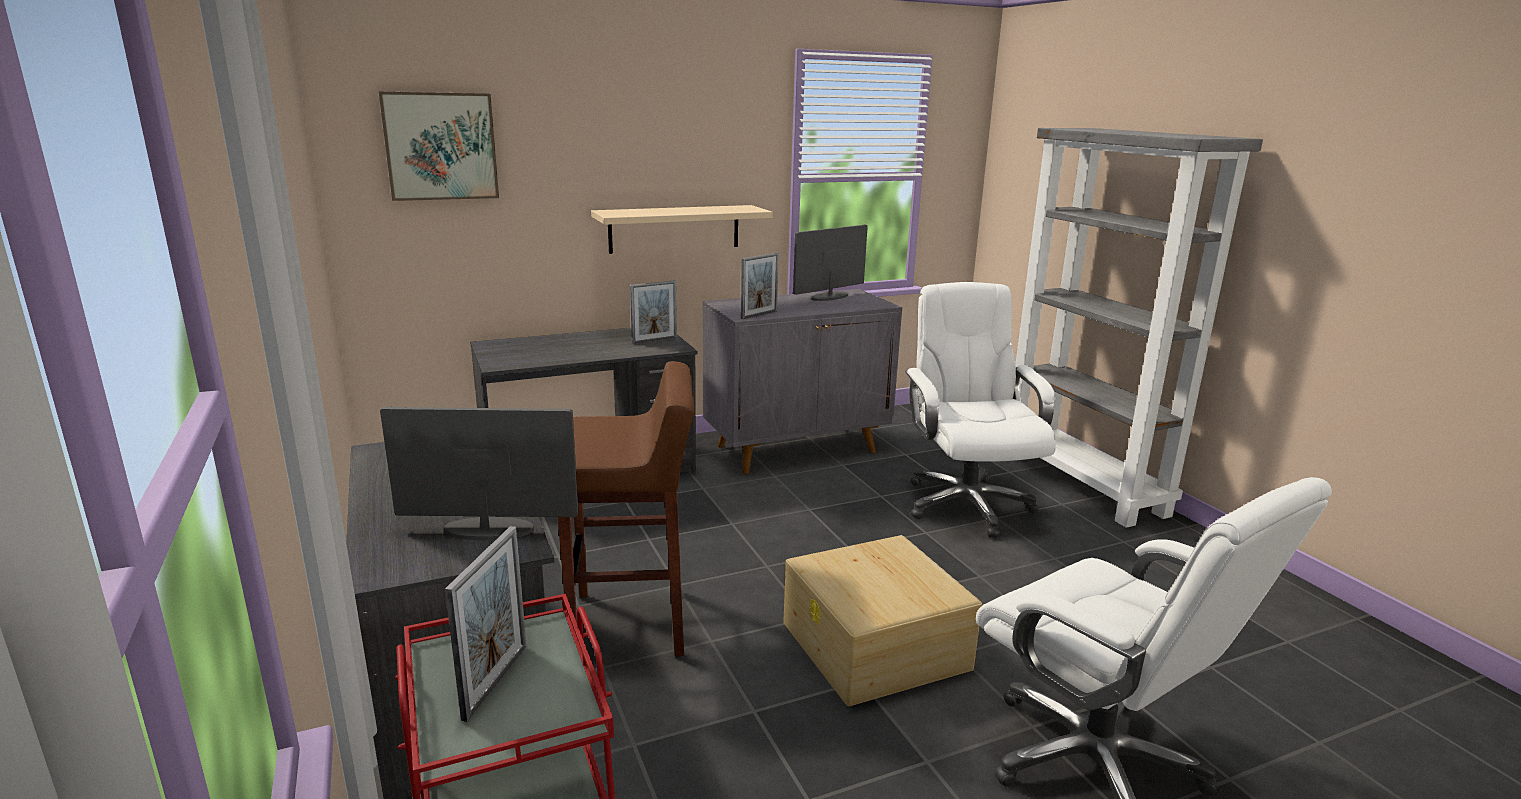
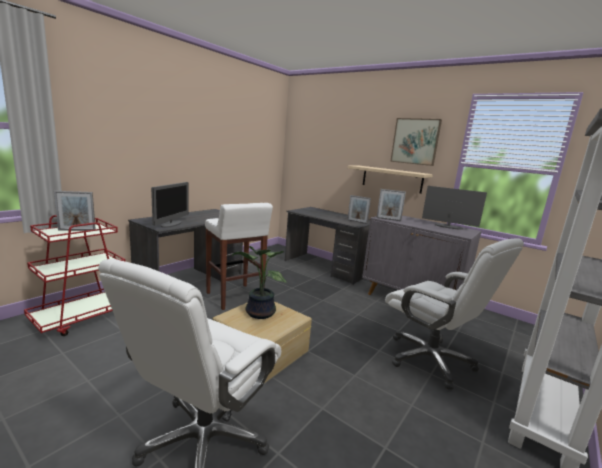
camera: 60 degrees right, 5 degrees down
(440, 146) = (315, 135): picture -> picture (415, 141)
(488, 530) = (171, 224): monitor -> monitor turned 45 degrees clockwise
(632, 624) = (235, 297): brown stool -> white stool
(864, 579) = (258, 313): none -> potted plant
(966, 504) = (431, 360): white office chair -> white office chair turned 90 degrees clockwise

